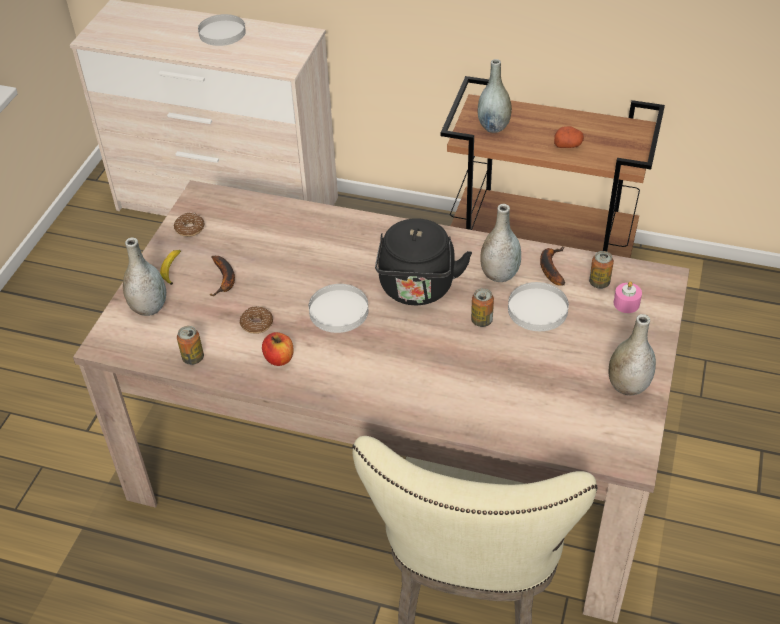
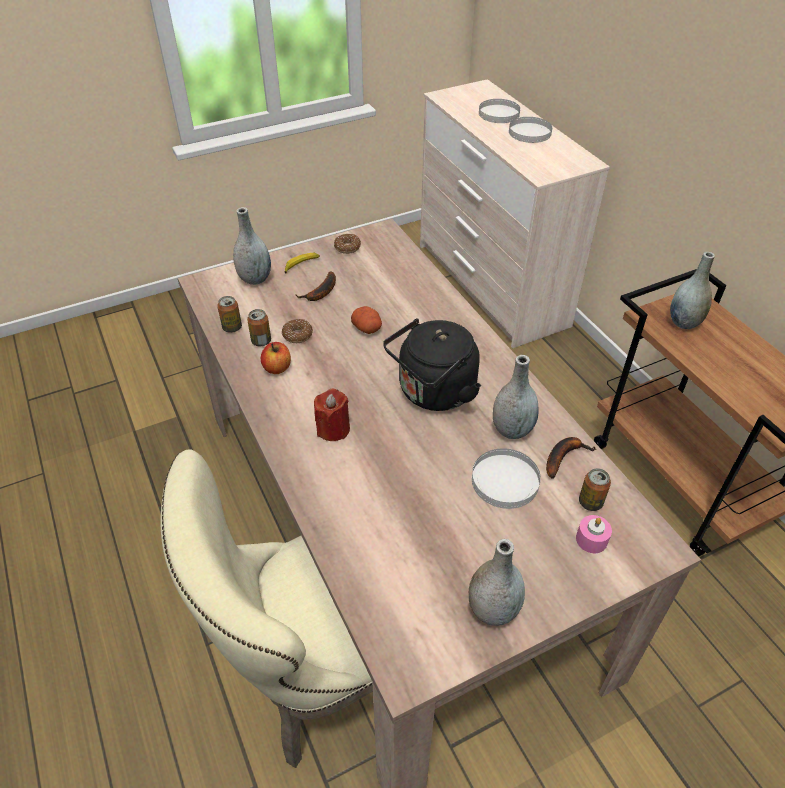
camera: 45 degrees right, 0 degrees up
(339, 311) = (359, 366): white plate -> white plate (499, 114)
(386, 366) = (333, 429): none -> red candle
(481, 320) = (448, 453): can -> can (261, 341)
(568, 145) = (737, 378): potato -> potato (367, 328)

